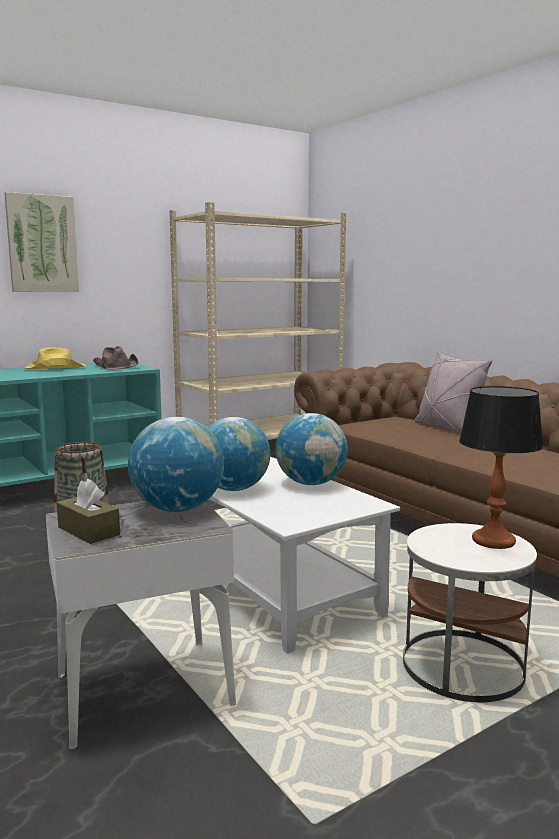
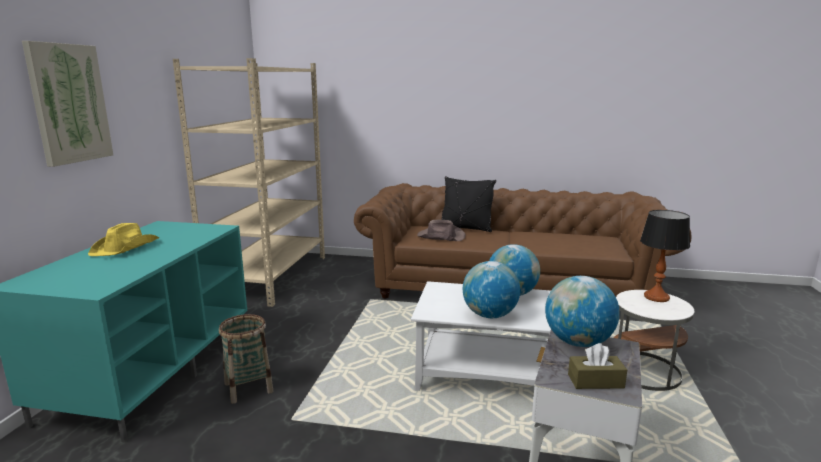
camera: 45 degrees left, 5 degrees up
(116, 366) = (185, 231): brown hat -> brown hat (440, 236)
(447, 428) = (466, 229): purple pillow -> black pillow

